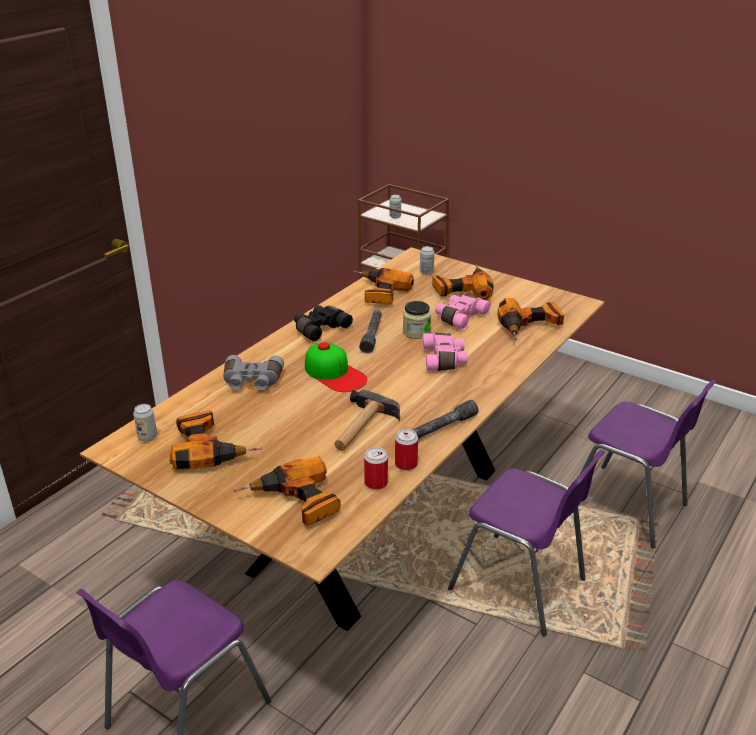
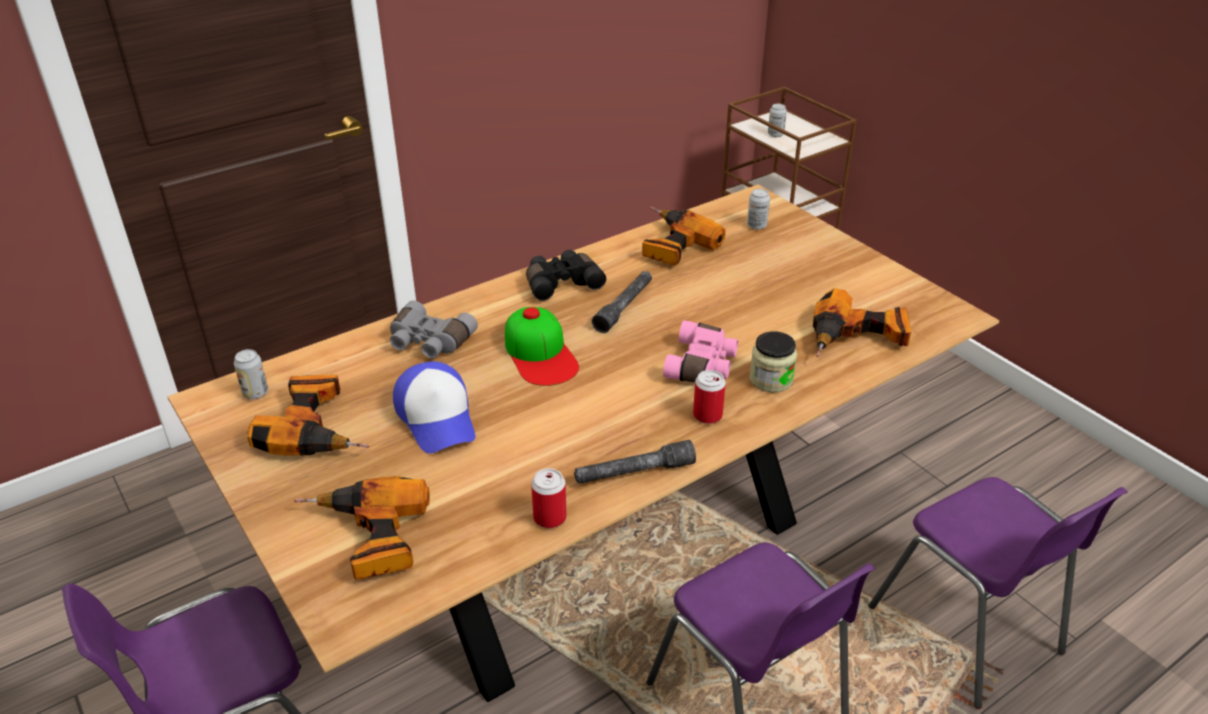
camera: 20 degrees right, 5 degrees up
(291, 424) = (437, 418): none -> cap
(361, 428) = (524, 445): hammer -> none
(376, 483) = (491, 536): can -> can (707, 415)
(416, 332) = (688, 314): jar -> jar (771, 379)
(459, 317) = (763, 303): pink binoculars -> none
(461, 289) = (791, 261): power drill -> none

